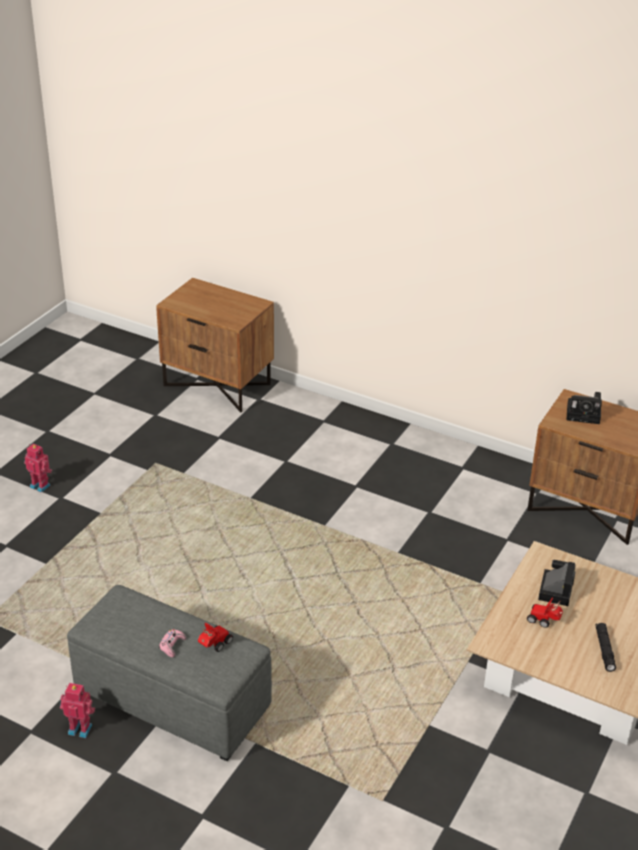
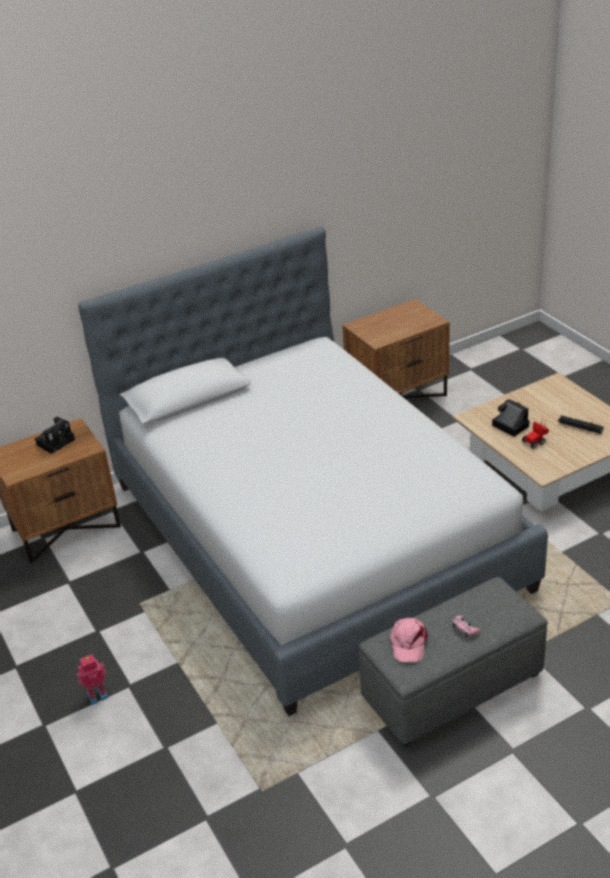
camera: 55 degrees left, 0 degrees up
(80, 728) = (448, 759): toy robot -> none
(131, 613) = (408, 643): none -> pink cap
(214, 645) = (479, 604): toy car -> none
(316, 530) = (313, 535): none -> bed
(585, 414) = (380, 327): camera -> camera (56, 441)

